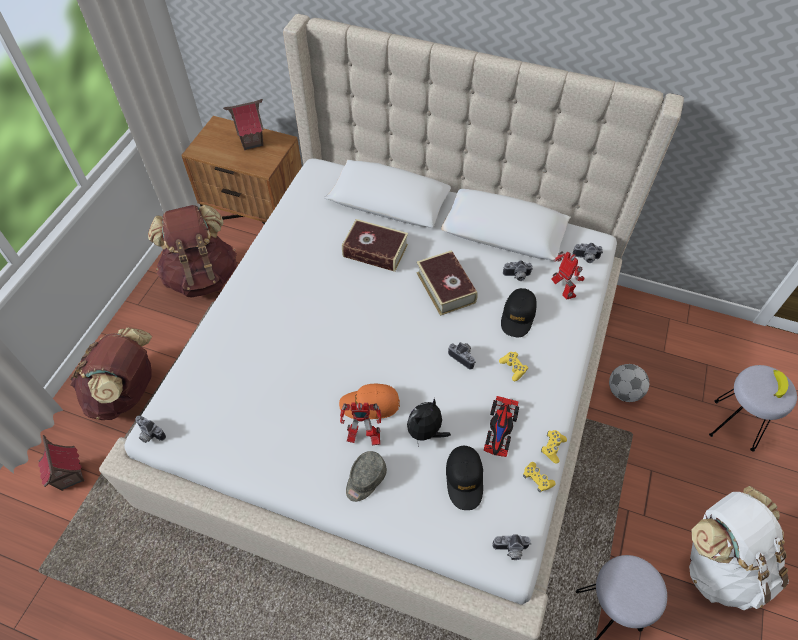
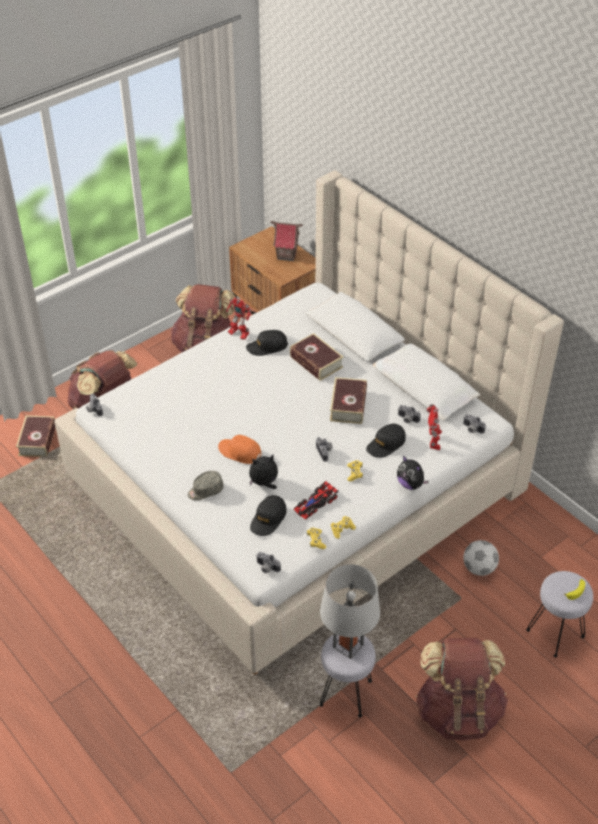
camera: 30 degrees right, 10 degrees down
(70, 476) = (37, 440): toy house -> book
(309, 256) = (267, 347): none -> black cap
(362, 437) = (221, 468): toy robot -> toy robot (238, 334)
(577, 352) = (410, 484): none -> plush toy
(628, 581) = (348, 645): none -> grey table lamp
(720, 564) = (458, 711): white backpack -> brown backpack

